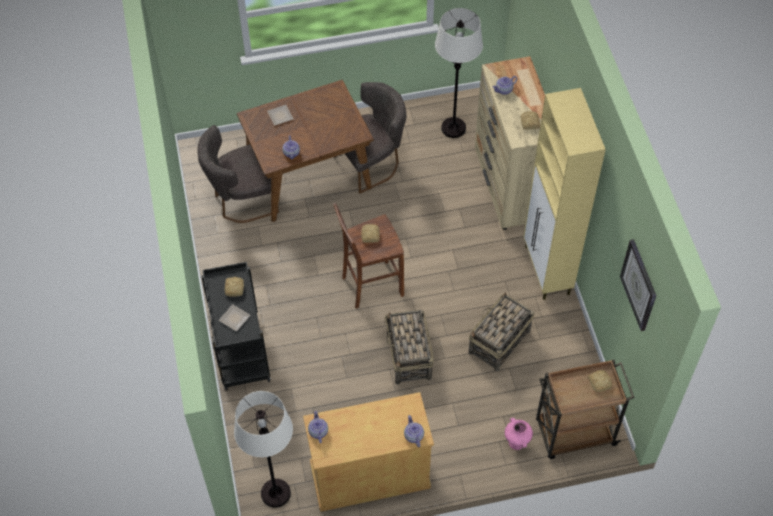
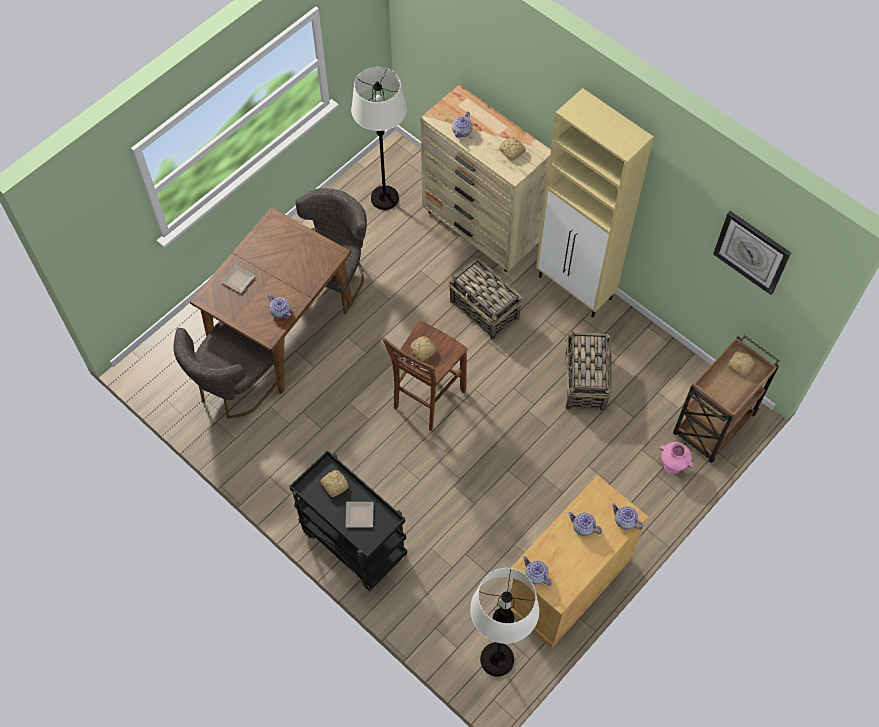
camera: 35 degrees left, 5 degrees up
(379, 421) = (583, 527): none -> teapot
(409, 357) = (516, 447): basket -> basket (484, 310)

